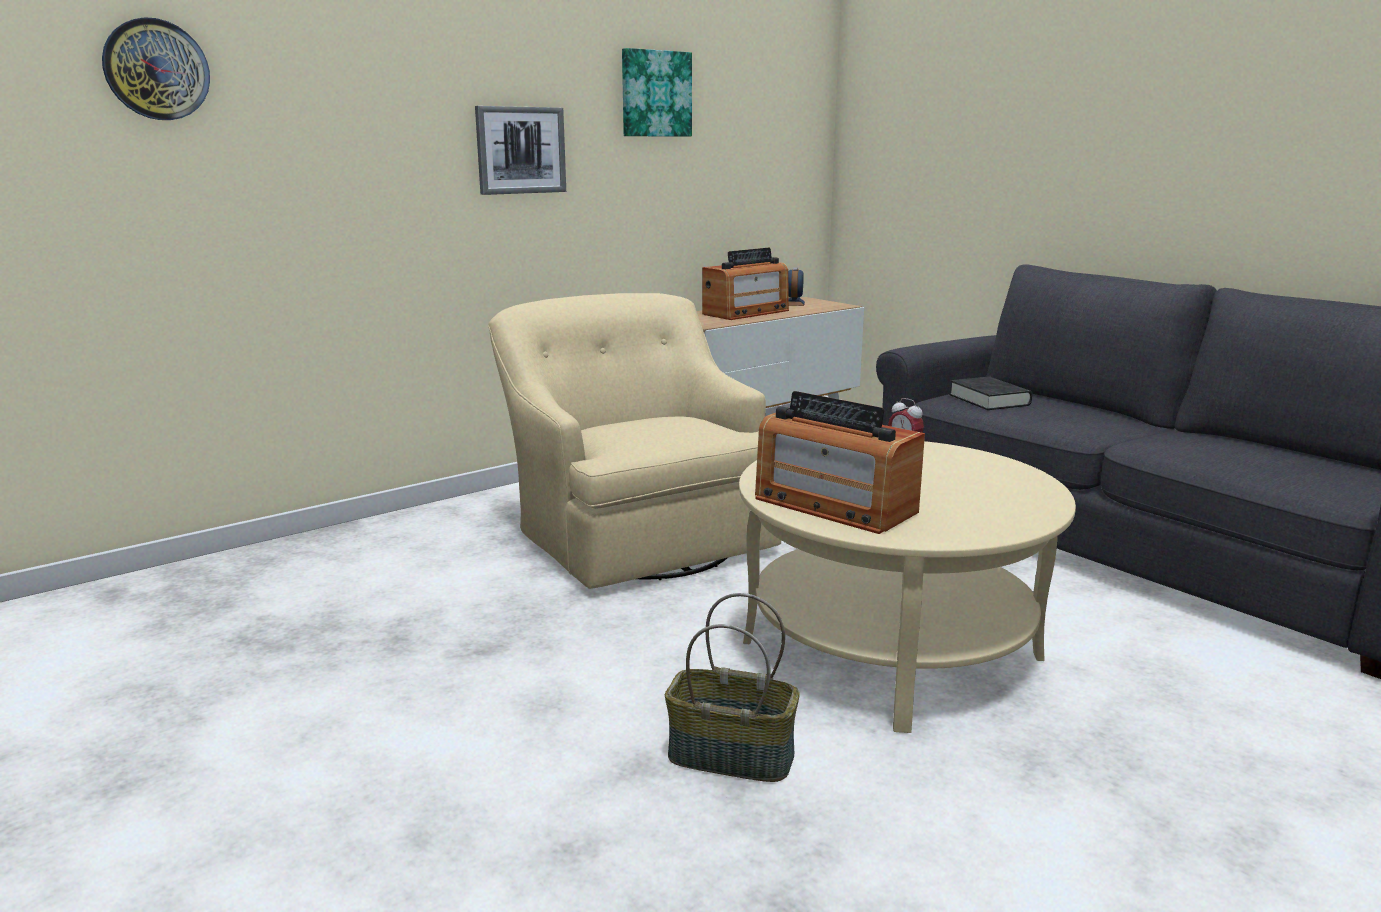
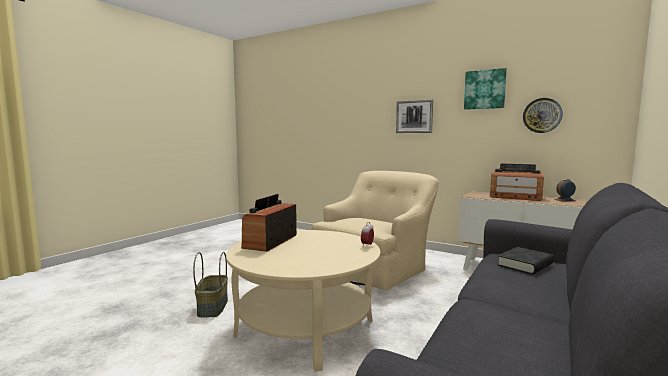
camera: 70 degrees right, 10 degrees down
(156, 70) = (312, 99): wall clock -> wall clock (542, 115)

